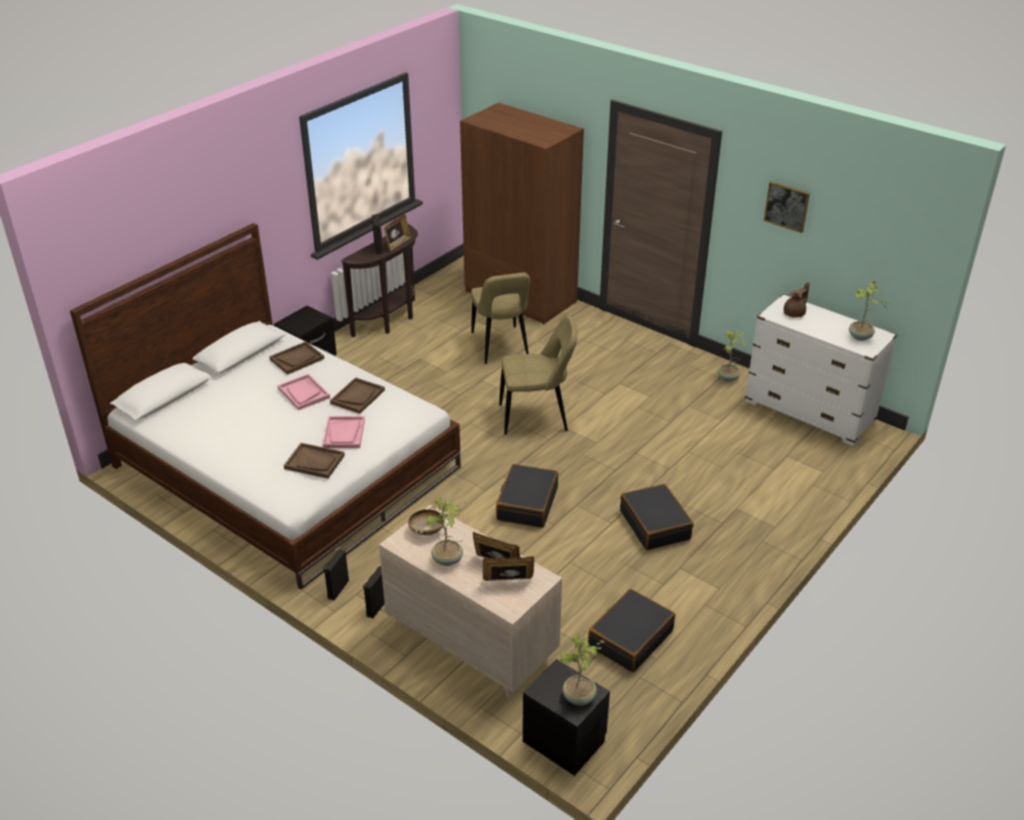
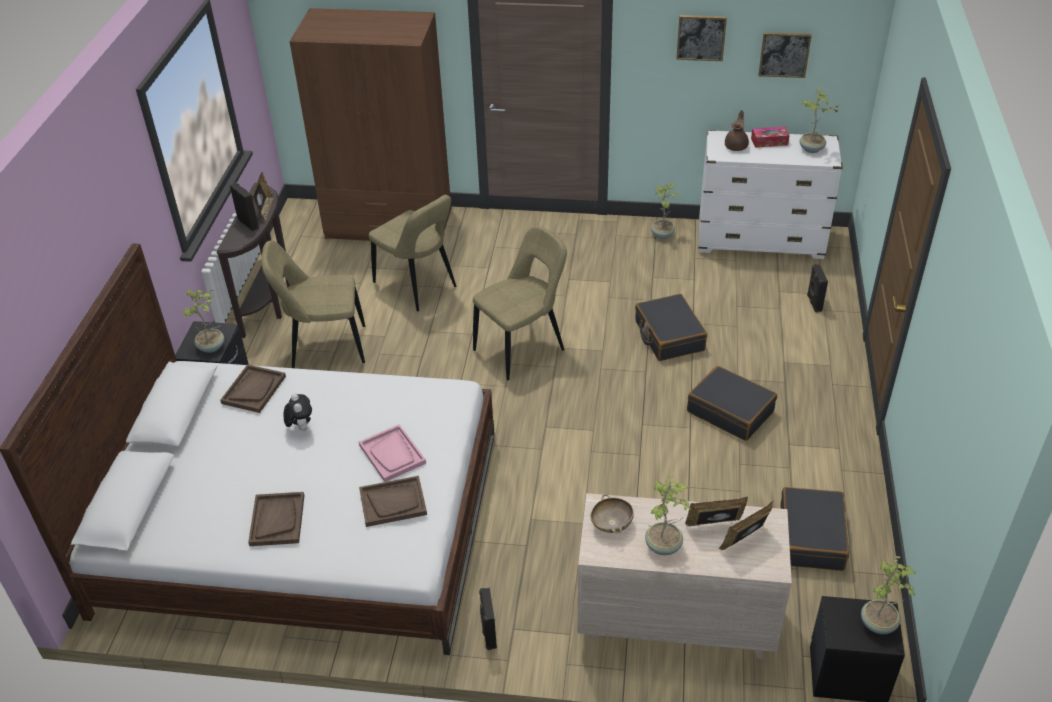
camera: 30 degrees left, 5 degrees up
(303, 325) = (212, 347): none -> potted plant
(303, 393) = (301, 427): pink tray -> plush toy
(357, 397) = (367, 405): brown tray -> brown tray (277, 520)
(376, 607) = (547, 632): black speaker -> black speaker (813, 303)
(399, 363) = (324, 348): none -> beige chair
(527, 504) = (595, 445): black suitcase -> black suitcase (669, 336)
(828, 319) = (769, 141): none -> tissue box
(856, 242) = (784, 54): none -> picture

